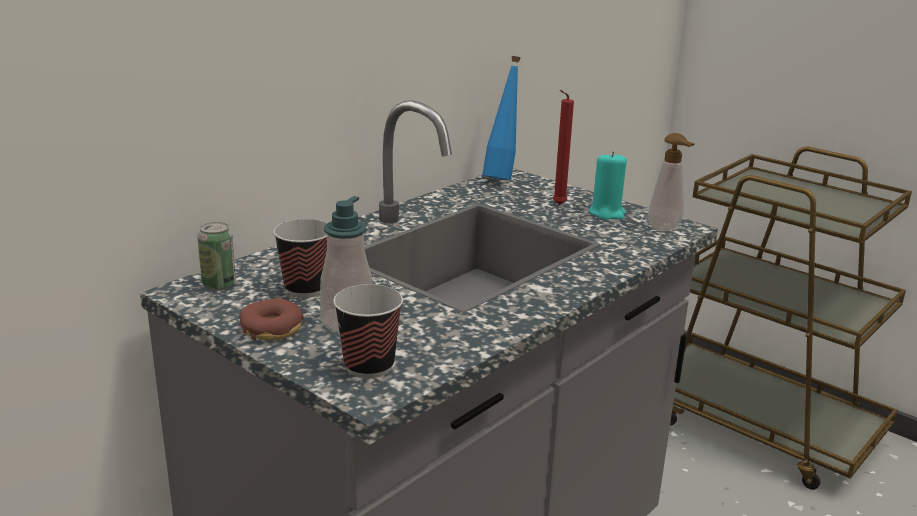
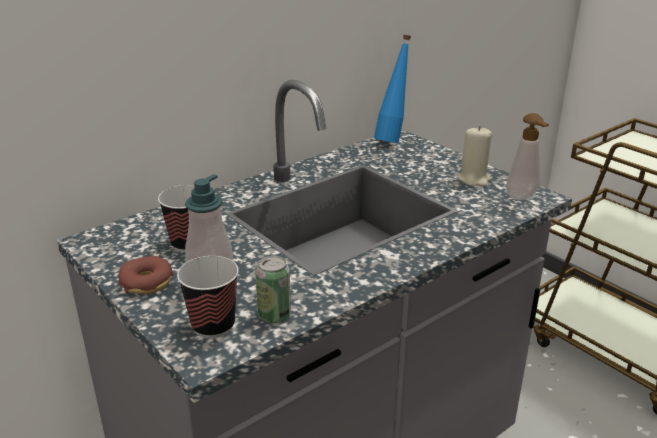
camera: 10 degrees right, 5 degrees up
(219, 285) = (120, 236): can -> can (274, 315)
(557, 205) = (432, 169): red candle -> none
(607, 213) = (474, 179): turquoise candle -> beige candle

